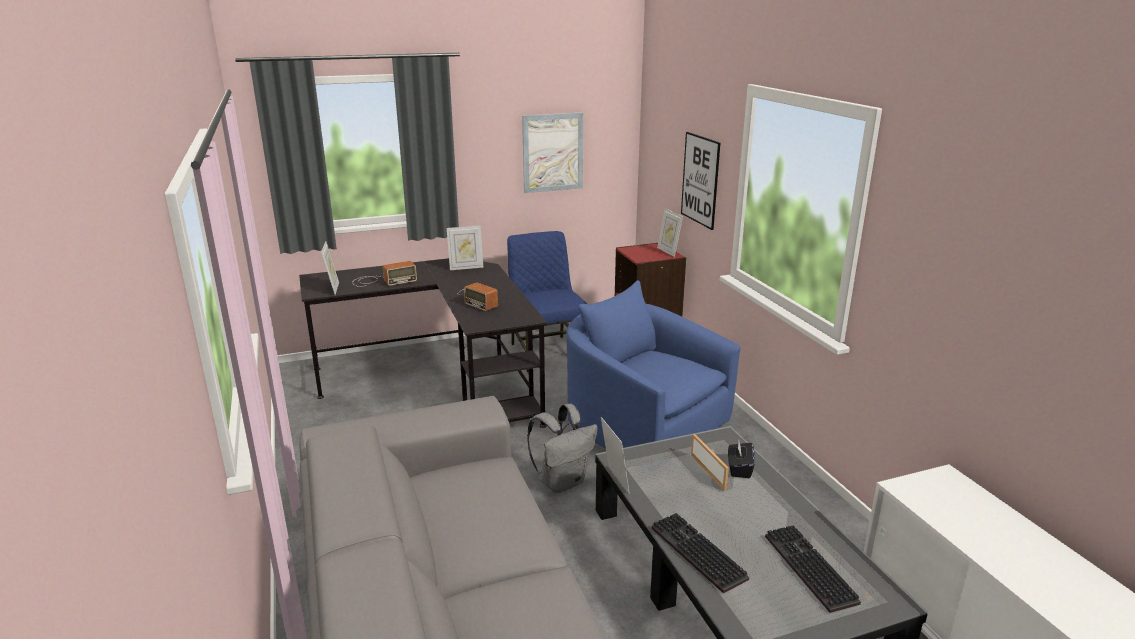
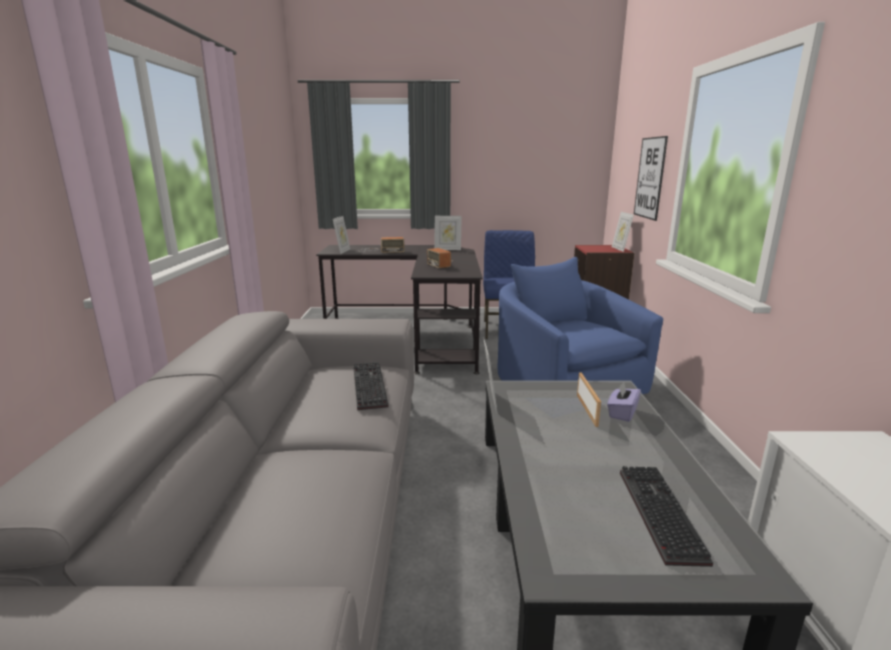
camera: 20 degrees right, 5 degrees down
(552, 152) = (533, 168): picture -> none
(562, 481) = (469, 412): grey backpack -> none
(695, 553) = (531, 471): keyboard -> keyboard (367, 386)
(739, 469) = (622, 413): black tissue box -> purple tissue box

